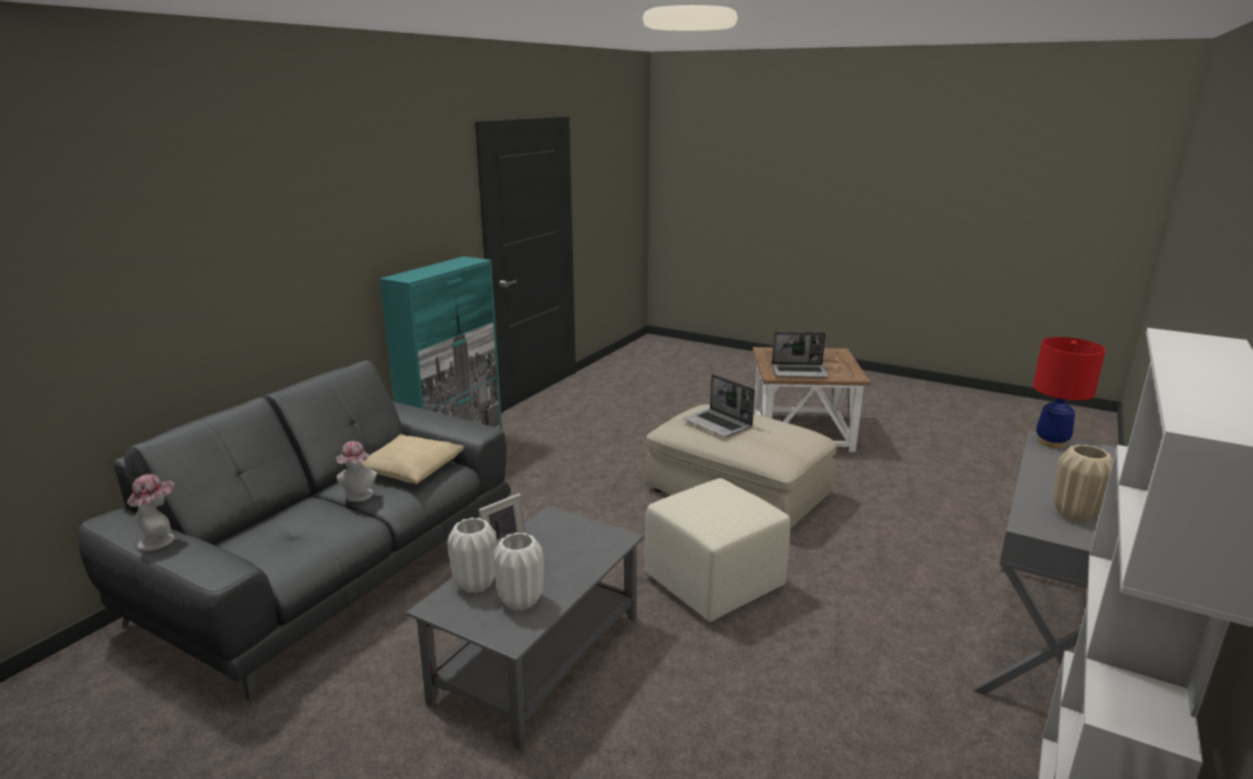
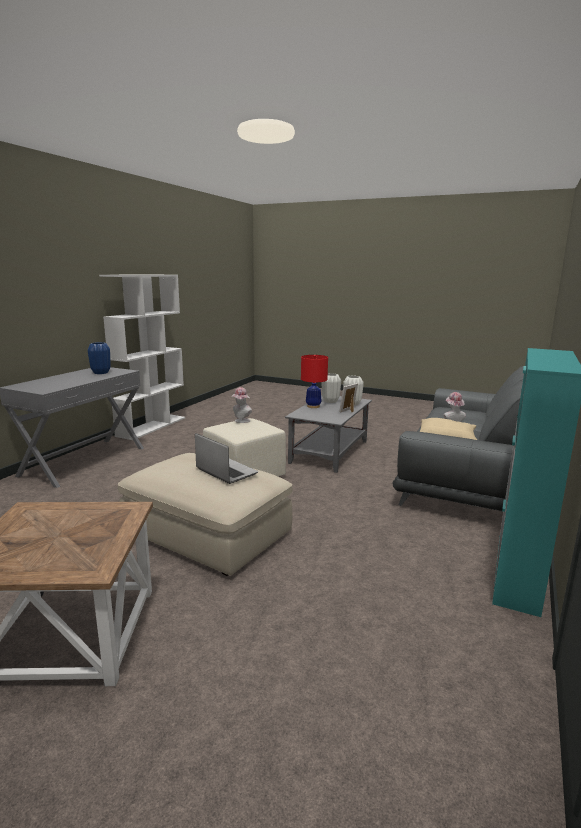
camera: 175 degrees right, 5 degrees down
(161, 539) = (491, 394): hat -> hat (241, 421)
(800, 372) = (90, 515): laptop -> none
(1051, 442) = (44, 390): red table lamp -> red table lamp (313, 406)
(1075, 515) = (100, 373): beige vase -> blue vase

